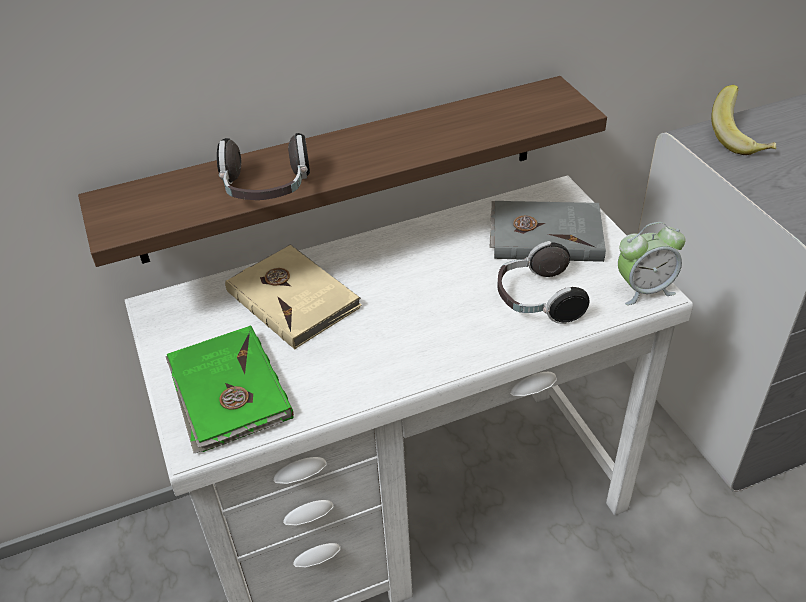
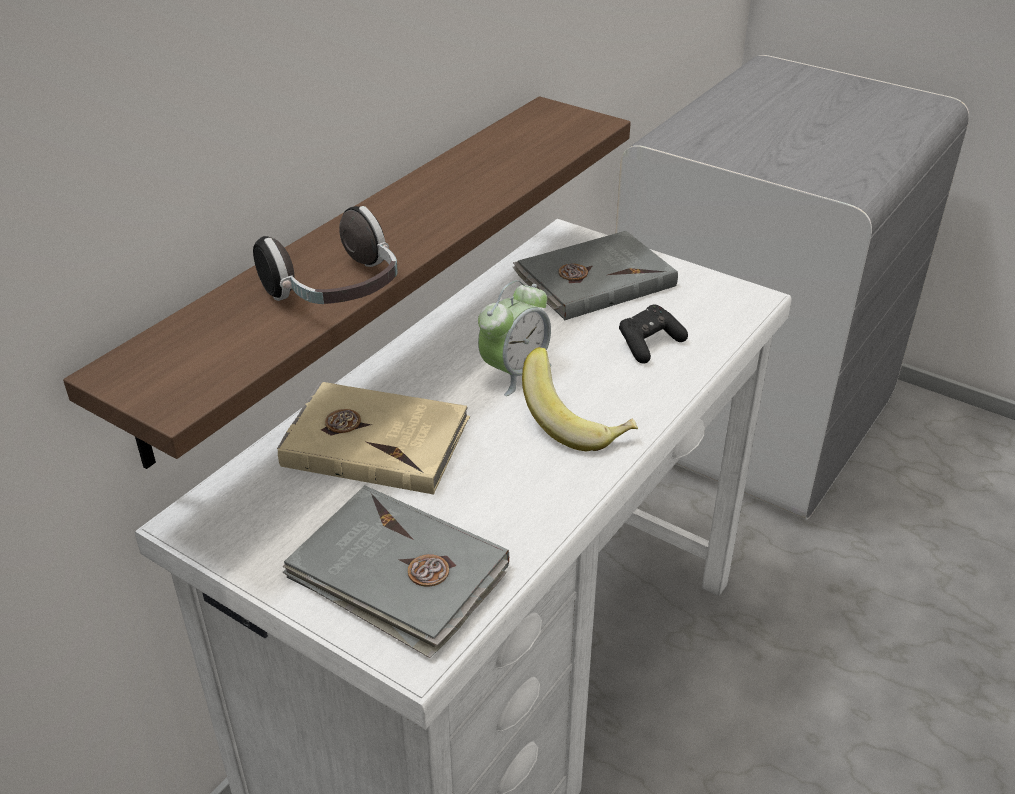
camera: 35 degrees left, 5 degrees down
(227, 392) = (398, 575): green book -> grey book
(537, 300) = (649, 344): headphones -> black game controller
(644, 289) = (738, 298): alarm clock -> alarm clock (514, 372)
(741, 139) = (710, 133): banana -> banana (577, 424)

